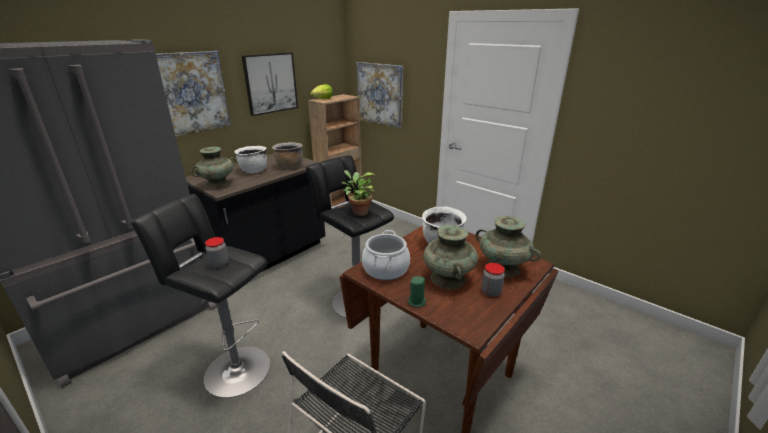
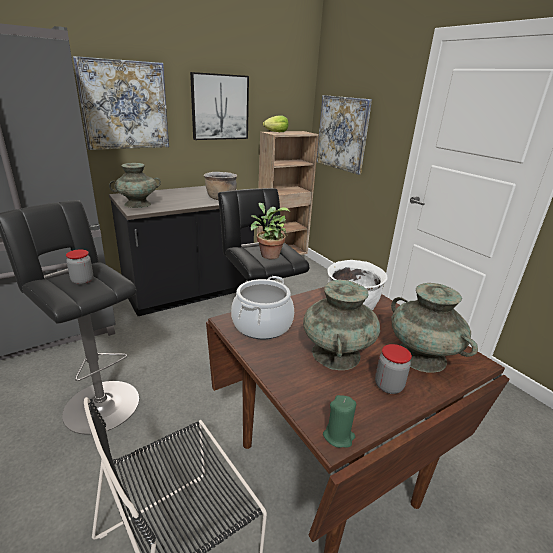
camera: 15 degrees right, 0 degrees up
(253, 171) = (182, 197): white cooking pot -> none
(417, 302) = (277, 375): green candle -> green candle (338, 436)

